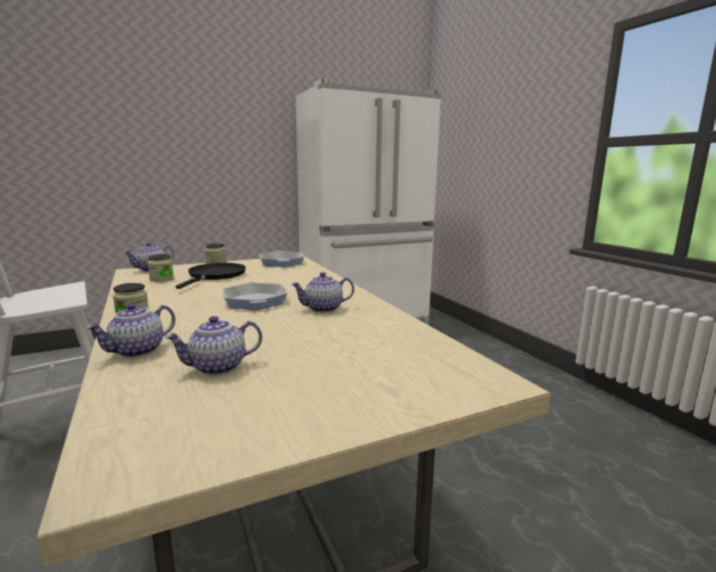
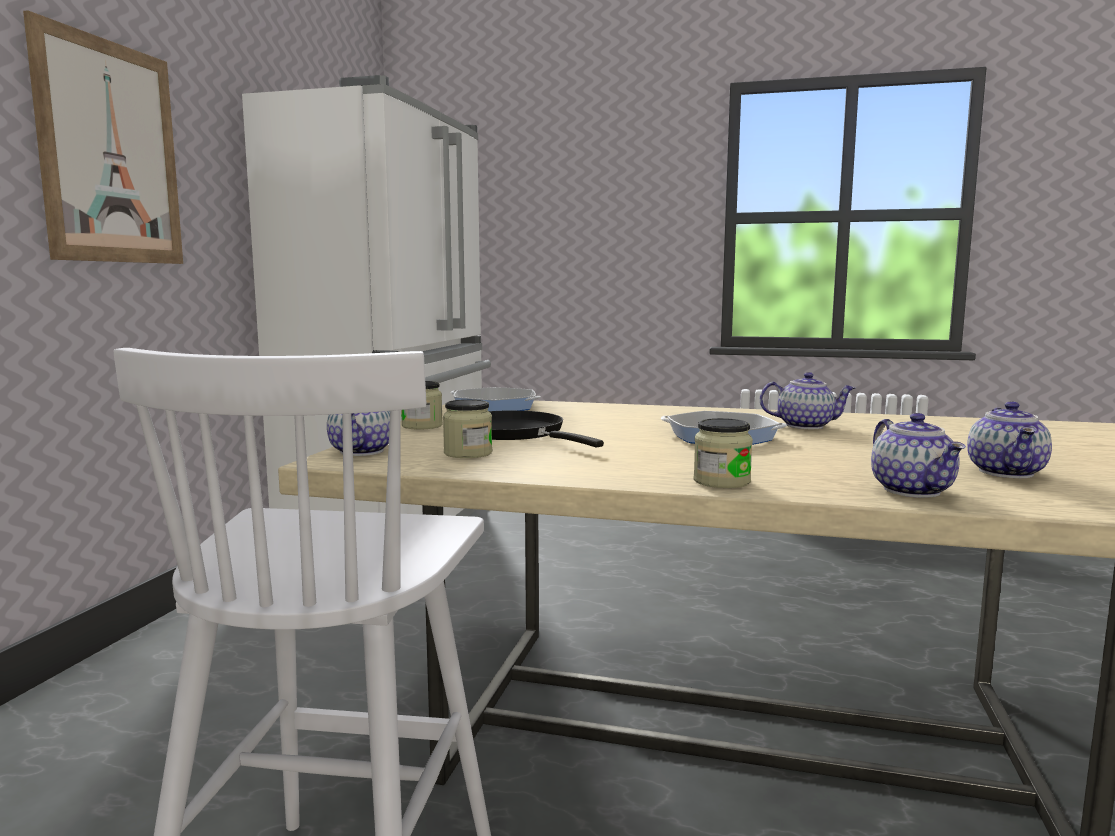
camera: 50 degrees left, 5 degrees down
(216, 133) = (110, 153): none -> picture
(323, 309) = (805, 426): teapot -> teapot turned 105 degrees counterclockwise

